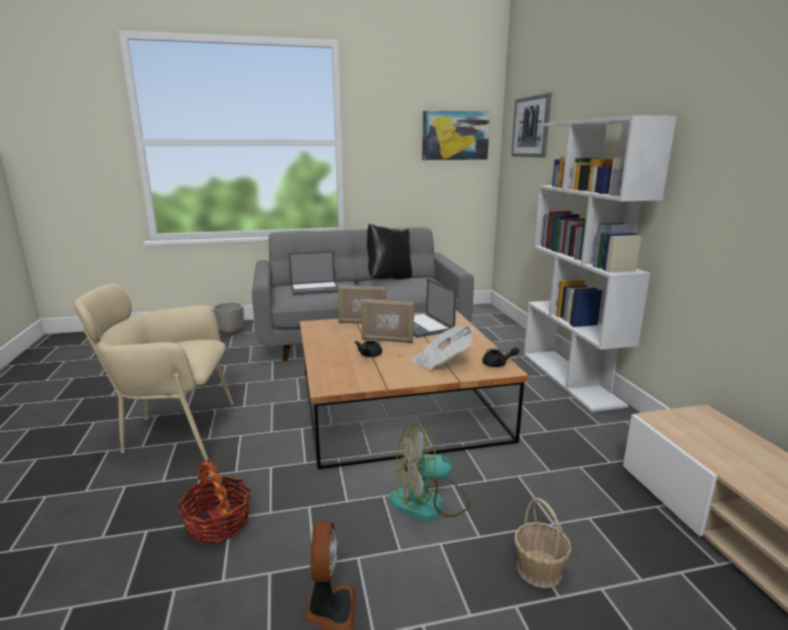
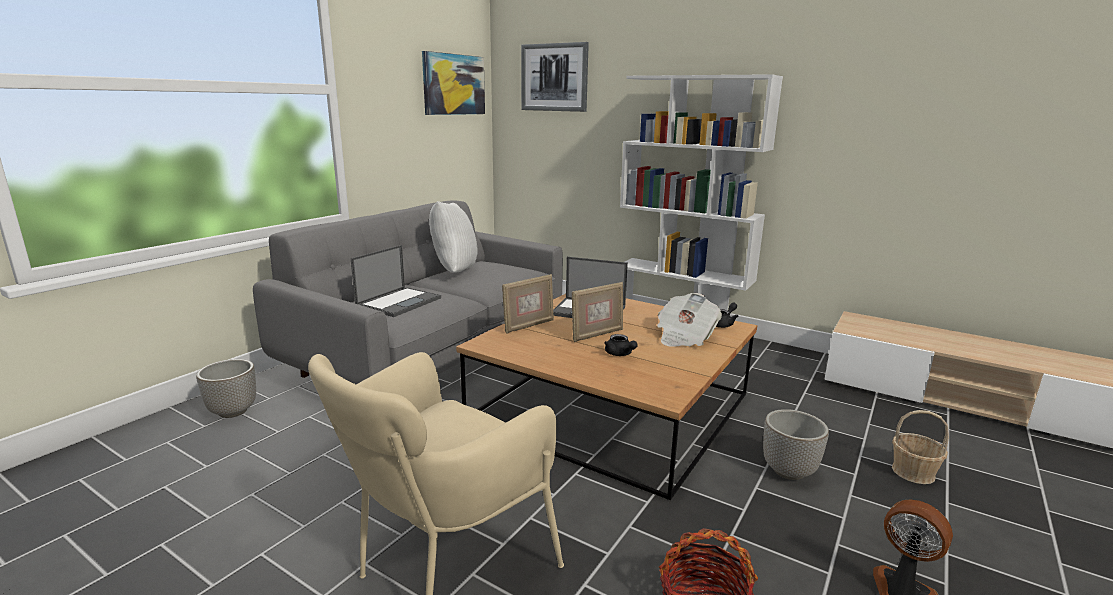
camera: 45 degrees left, 0 degrees up
(389, 279) = (453, 271): black pillow -> white pillow
(429, 502) = (789, 471): fan -> planter

